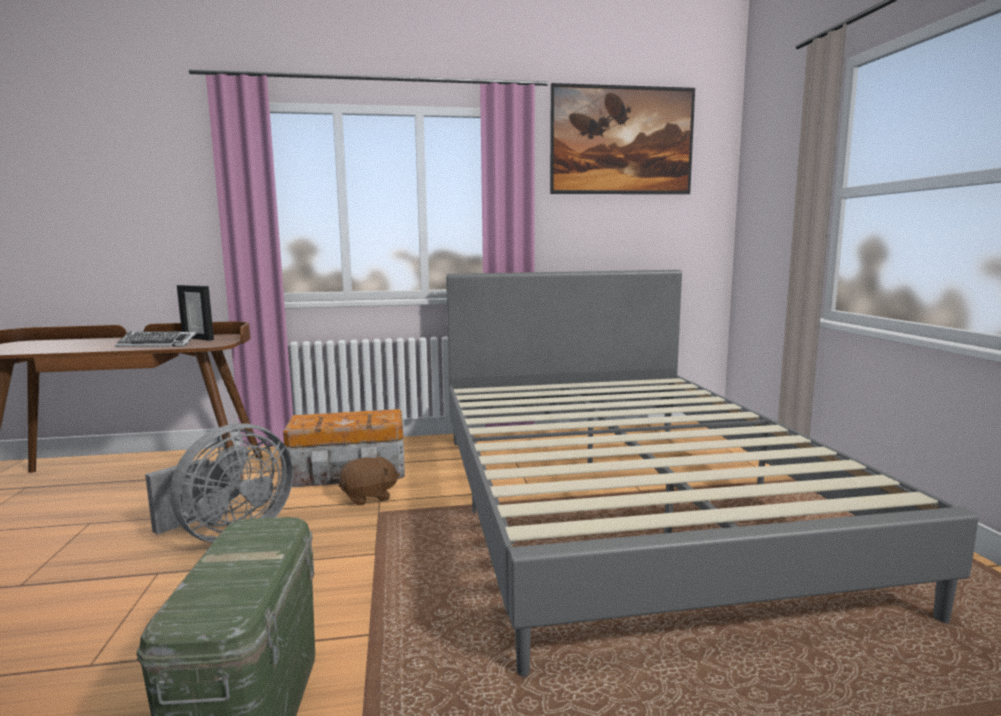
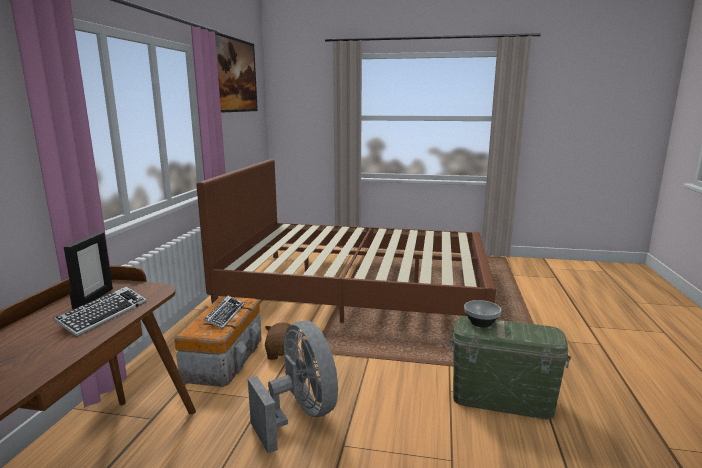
camera: 70 degrees left, 5 degrees up
(198, 338) = (93, 298): picture frame -> picture frame turned 45 degrees counterclockwise
(268, 536) = (481, 323): none -> bowl
(344, 419) = (225, 315): none -> keyboard
(624, 503) = (358, 288): grey bed -> brown bed

